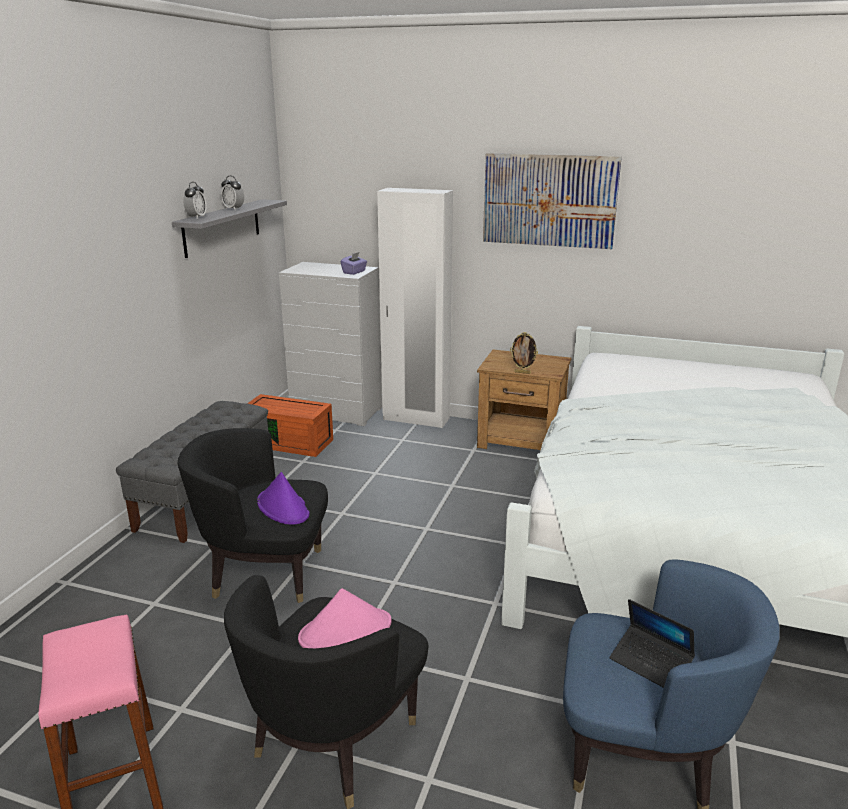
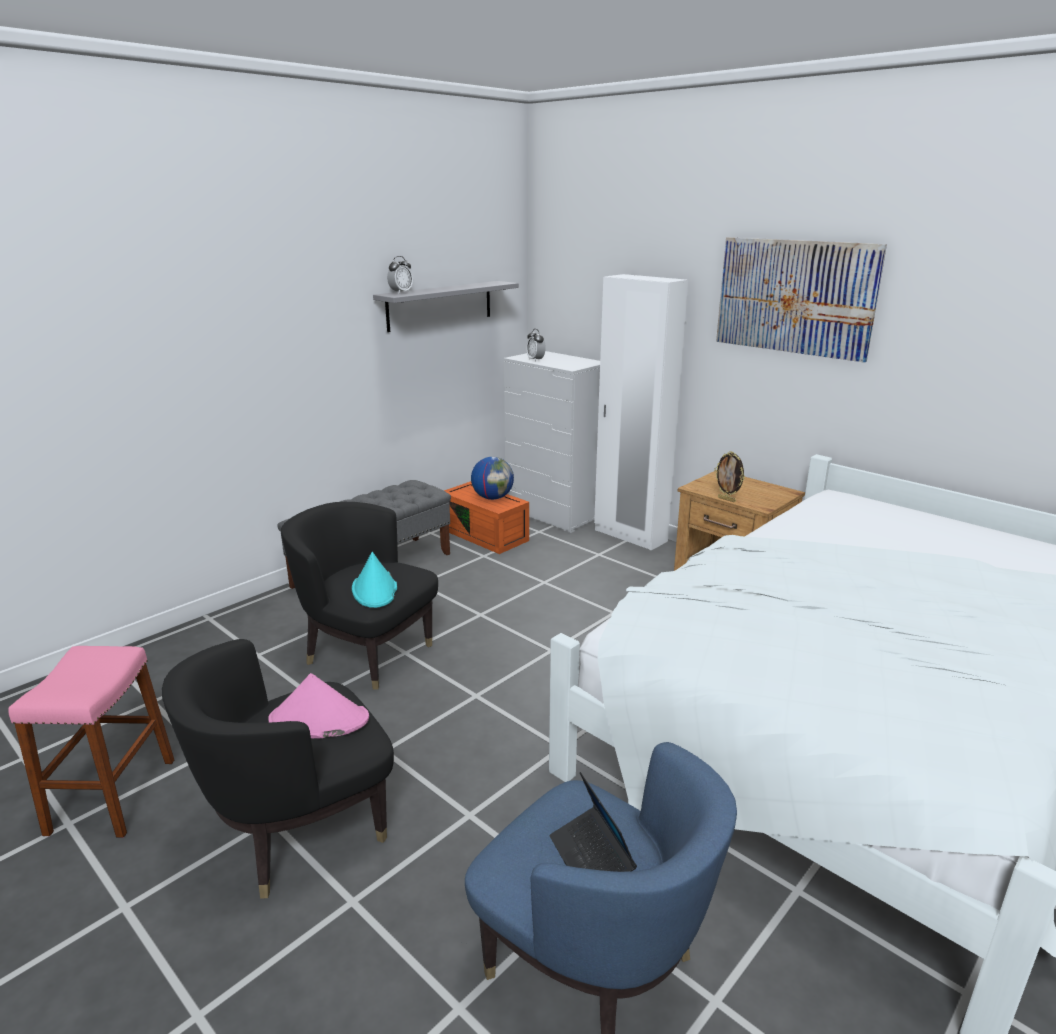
camera: 25 degrees right, 0 degrees up
(233, 209) = (450, 287): alarm clock -> alarm clock (535, 360)
(283, 508) = (375, 590): purple hat -> turquoise hat
(295, 406) = (492, 498): none -> globe
(354, 272) = (577, 365): purple tissue box -> none

